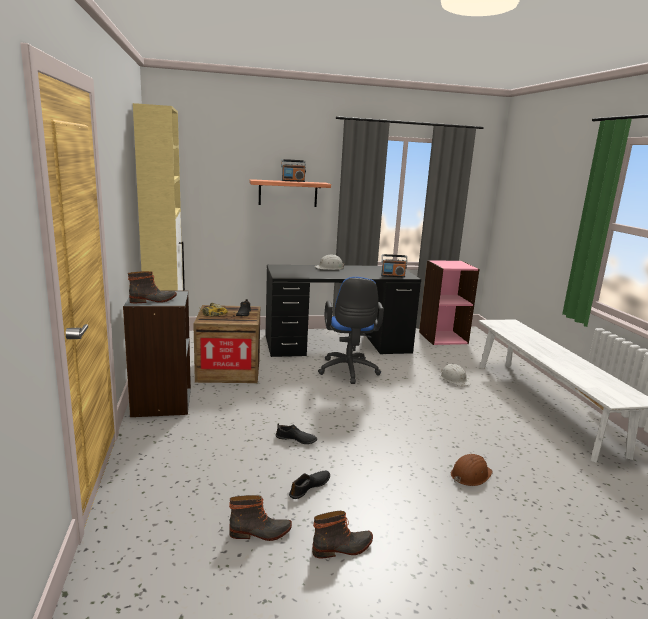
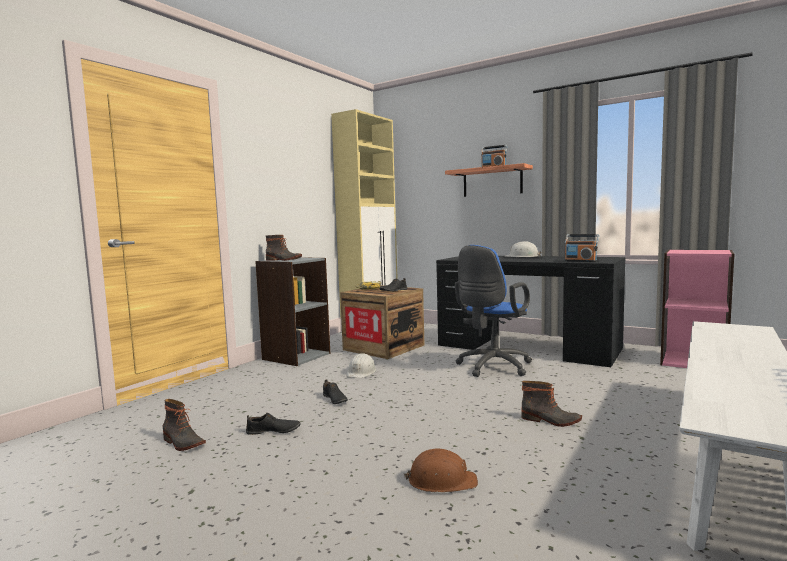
camera: 45 degrees right, 10 degrees down
(343, 548) = (203, 477): boot -> boot (550, 420)
(454, 379) = (621, 399): white hard hat -> white hard hat (361, 372)

